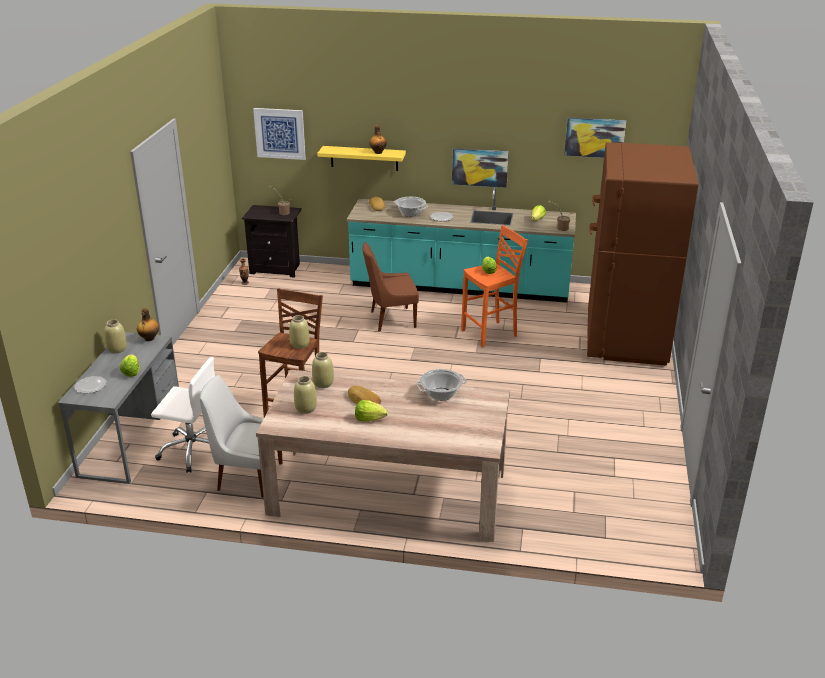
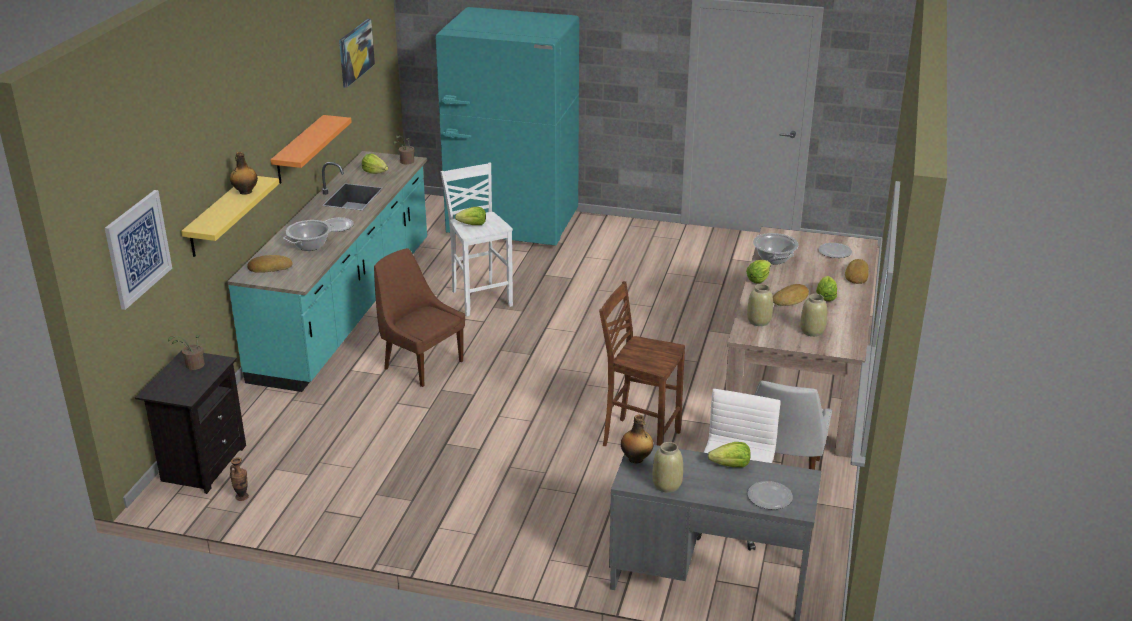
camera: 85 degrees left, 0 degrees up
(300, 344) = (647, 347): beige vase -> none
(391, 319) = (421, 364): brown chair -> brown chair turned 135 degrees clockwise
(399, 385) = (758, 279): none -> lettuce
(415, 439) = (856, 275): none -> bread
(462, 429) = (835, 252): none -> plate
(480, 167) = (299, 150): picture -> orange shelf
(491, 334) = (480, 298): orange stool -> white stool
(625, 338) = (513, 226): brown fridge -> turquoise fridge

